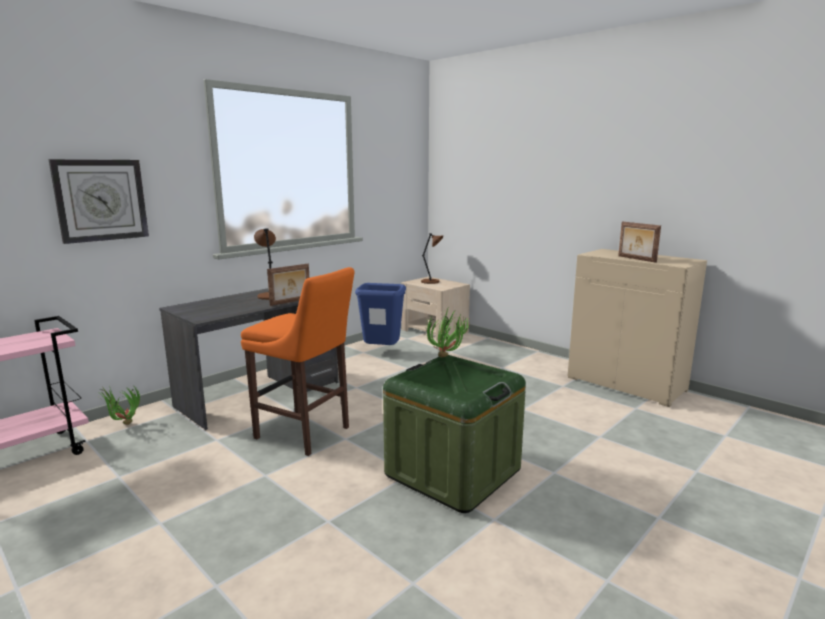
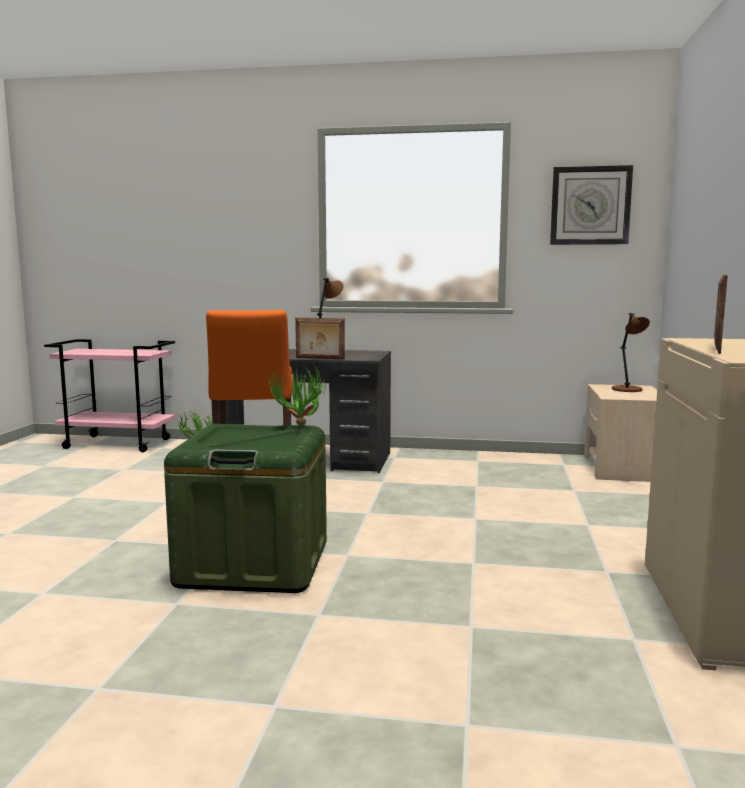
camera: 55 degrees right, 5 degrees down
(101, 200) = (216, 246): wall clock -> wall clock (590, 206)
(382, 352) = (495, 466): blue trash can -> none

